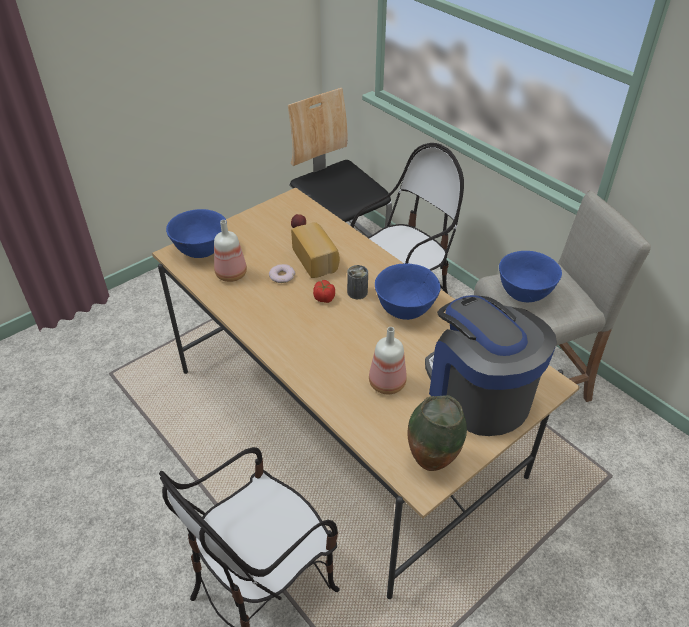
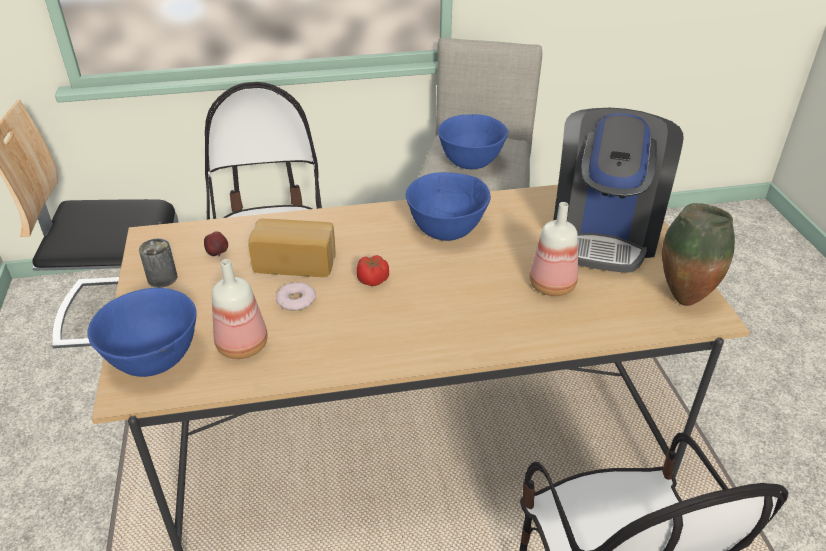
camera: 60 degrees left, 5 degrees down
(357, 292) = (387, 252): can -> can (162, 278)
(478, 393) = (604, 233): coffee machine -> coffee machine turned 75 degrees counterclockwise

